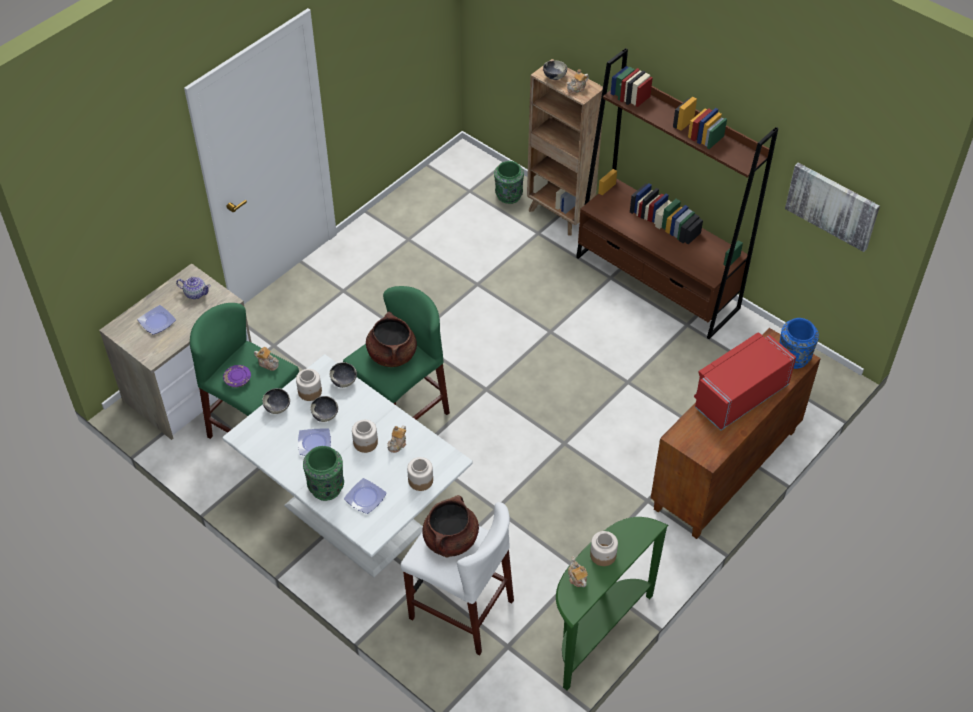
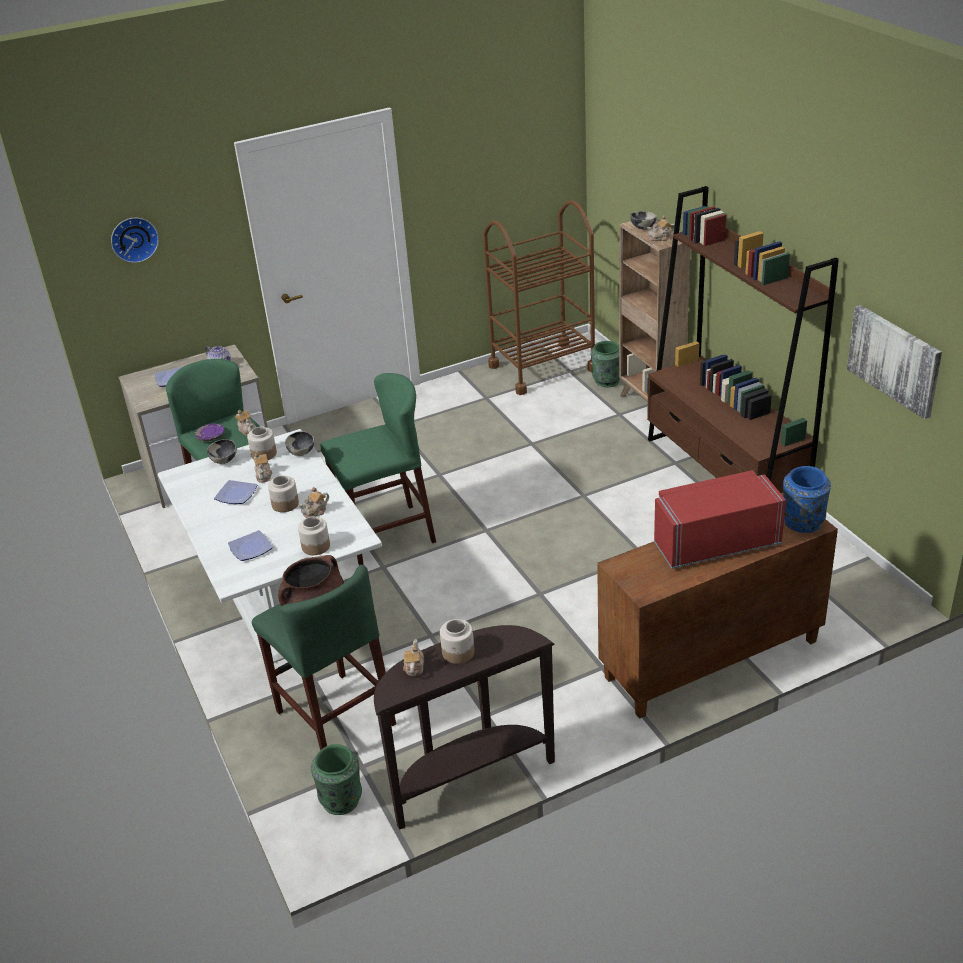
camera: 25 degrees right, 15 degrees down
(106, 205) = (134, 238): none -> wall clock
(325, 415) = (264, 475): bowl -> teapot
(326, 487) = (220, 531): green vase -> green vase (341, 799)
(392, 354) = (368, 445): brown cooking pot -> none
(442, 191) = (543, 368): none -> brown cart
(461, 609) = (335, 718): white stool -> green stool
(596, 631) = (468, 779): green console table -> brown console table

